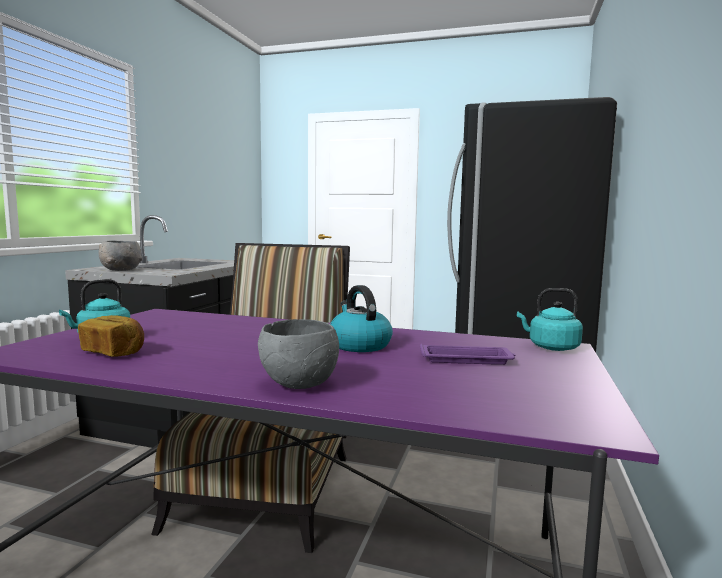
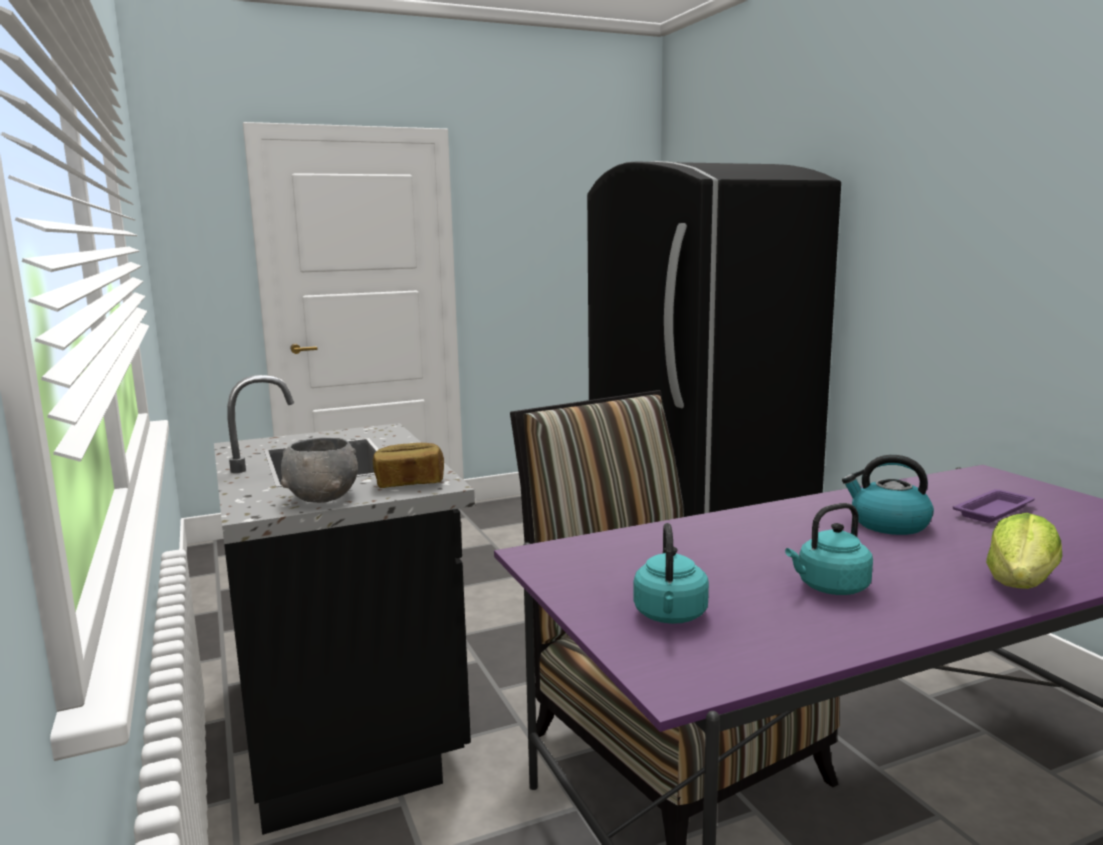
camera: 40 degrees left, 5 degrees up
(114, 352) = (770, 625): bread -> bread (409, 483)
(299, 385) = (1021, 583): grey bowl -> lettuce
(551, 347) = (982, 477): turquoise kettle -> turquoise kettle (829, 587)

